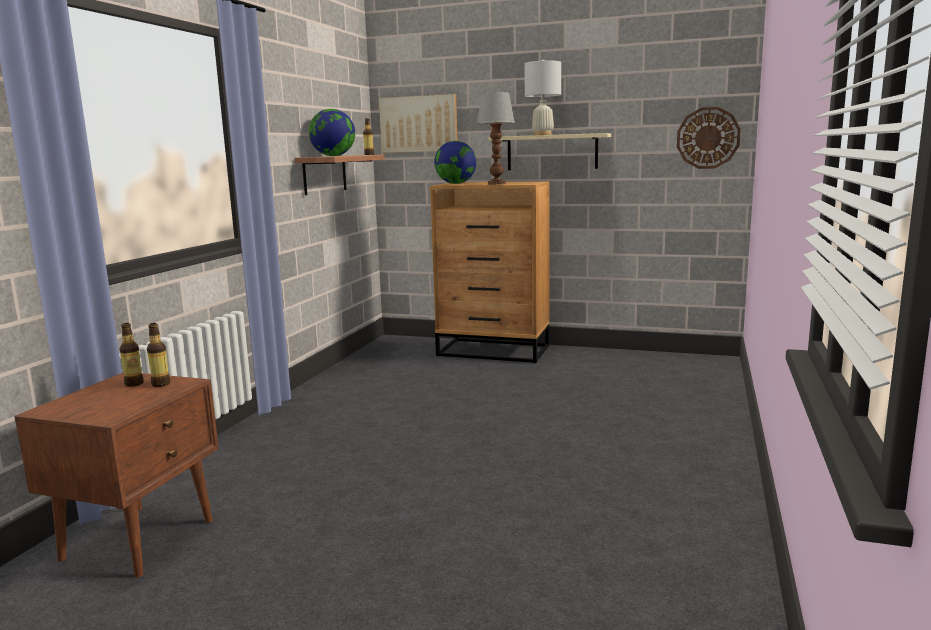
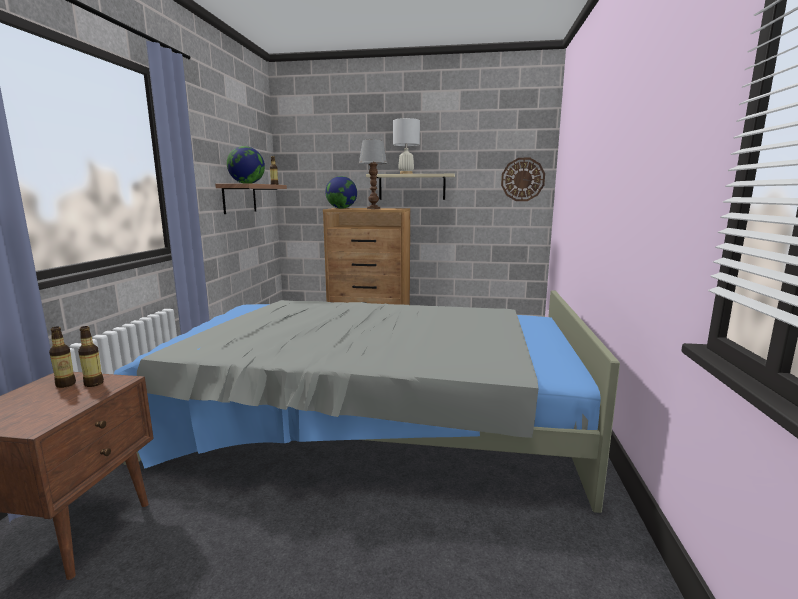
camera: 10 degrees left, 0 degrees up
(419, 124) = (311, 163): picture -> none
(469, 451) = (369, 418): none -> grey bed

